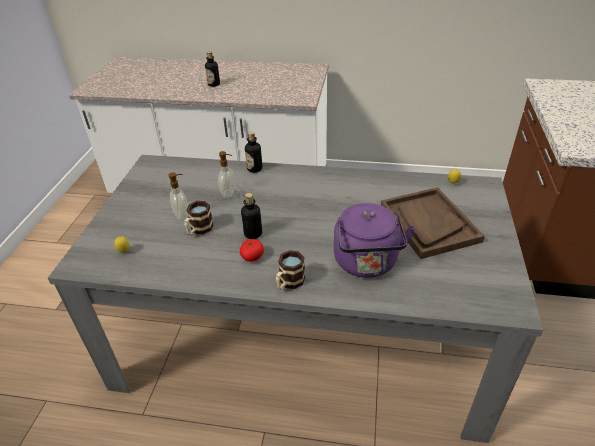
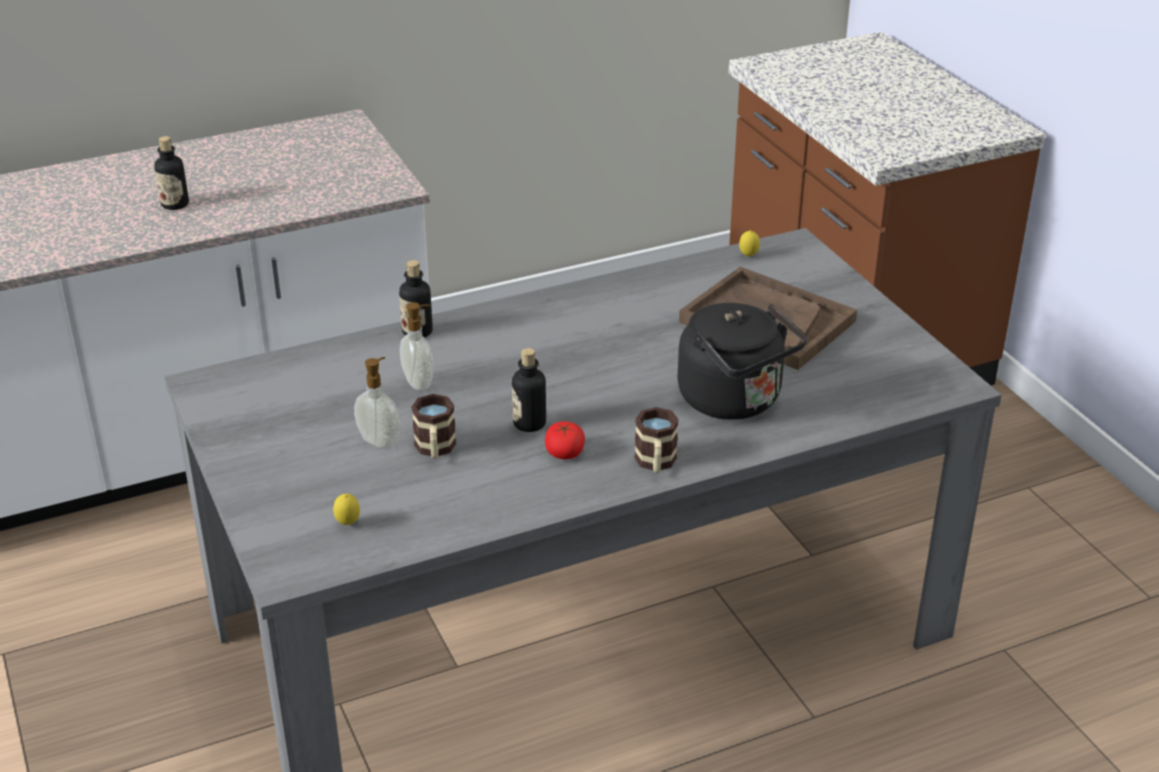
camera: 35 degrees left, 5 degrees down
(366, 264) = (735, 401): purple kettle -> black kettle

